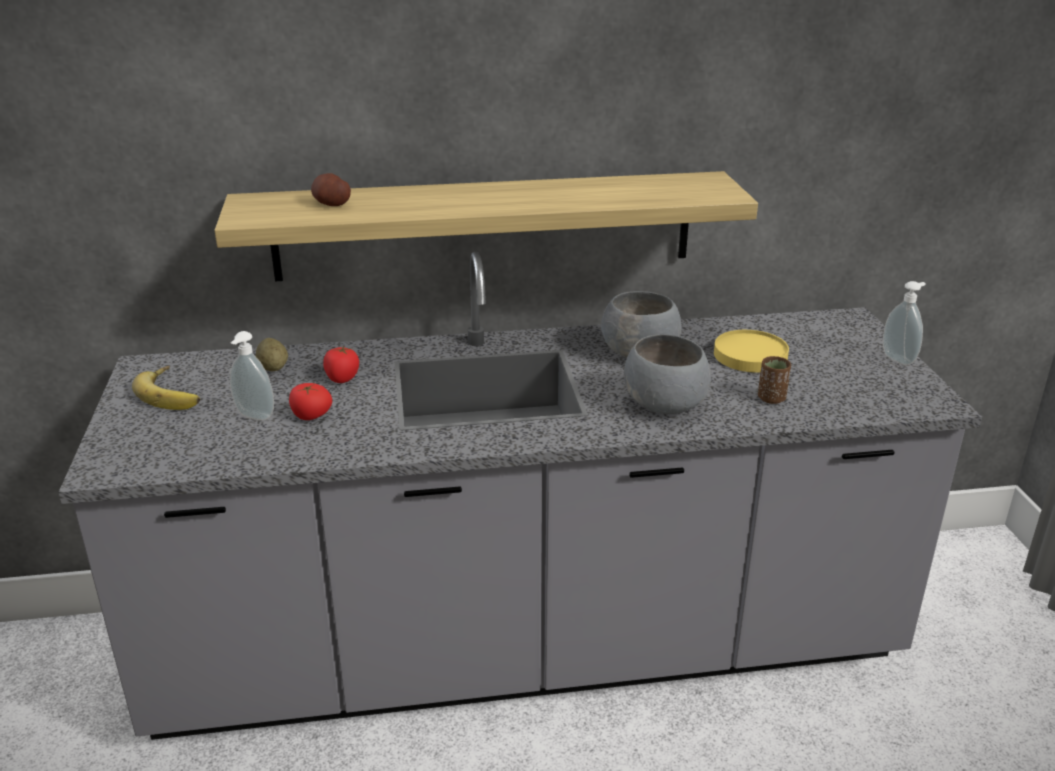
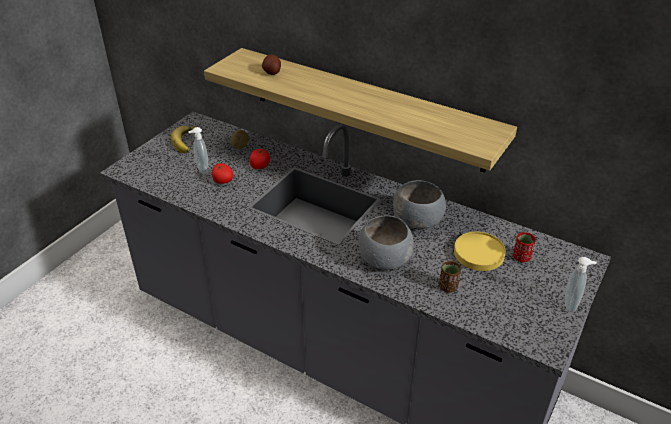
camera: 40 degrees right, 10 degrees up
(794, 341) = (521, 257): none -> red cup

